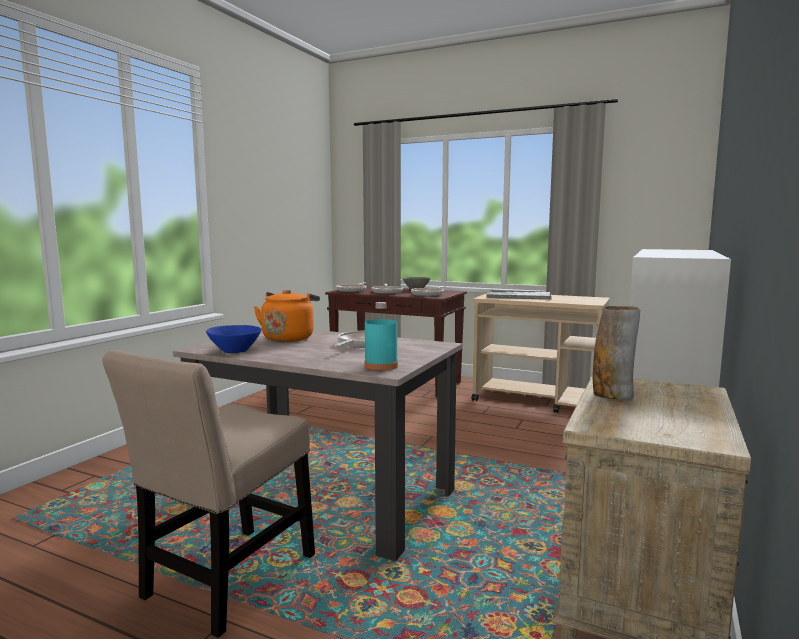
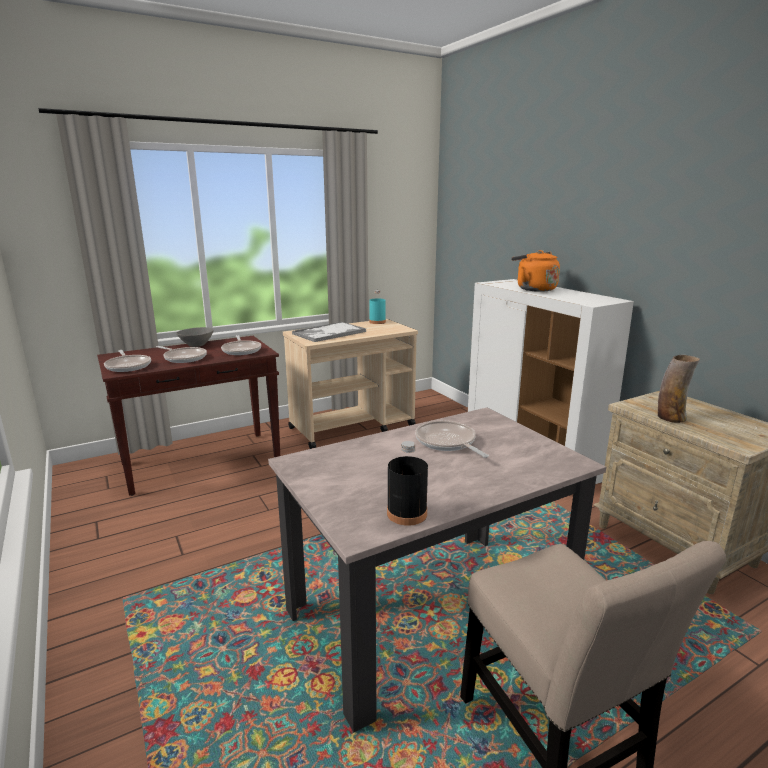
camera: 55 degrees left, 10 degrees up
(235, 351) = (407, 513): blue bowl -> black bottle
(289, 338) = (366, 467): orange kettle -> orange kettle (533, 289)
(381, 366) = (553, 459): turquoise bottle -> turquoise bottle (377, 322)

